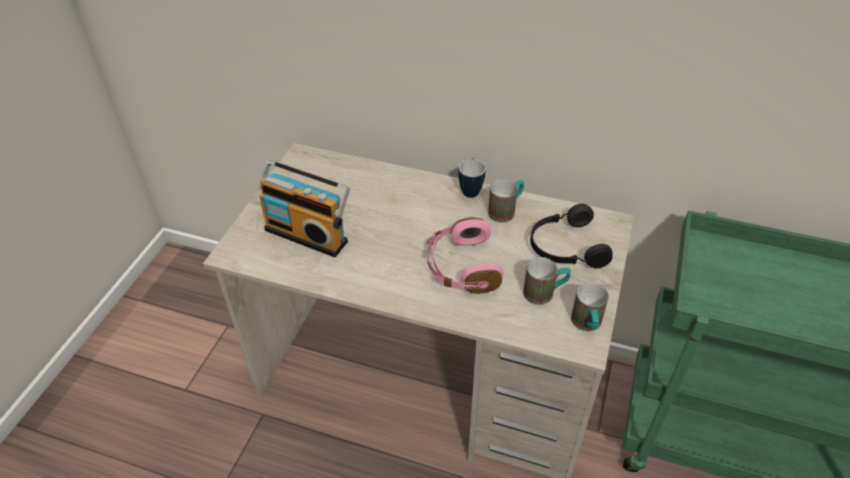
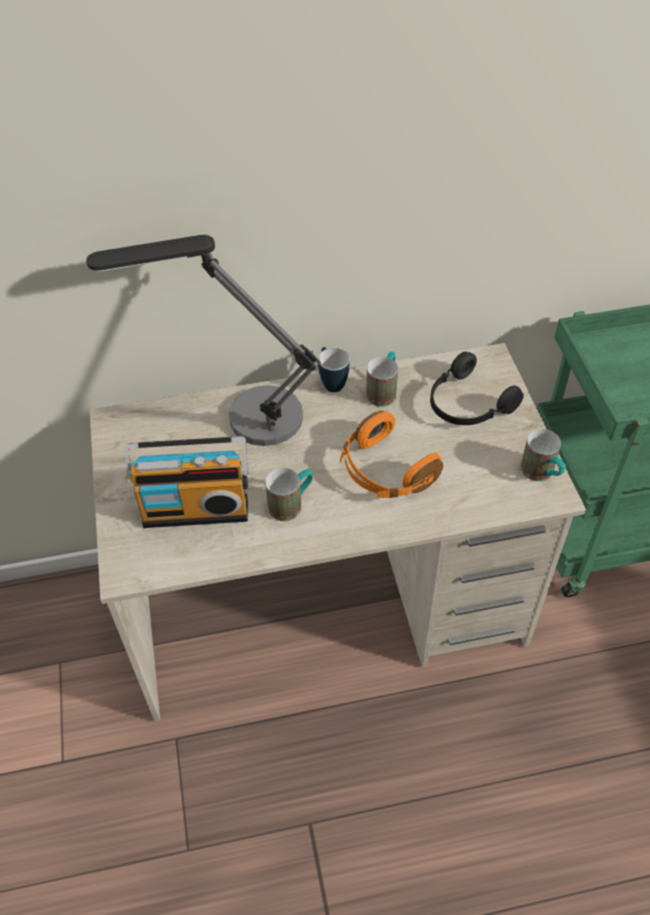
camera: 30 degrees left, 5 degrees up
(387, 188) = (242, 419): none -> table lamp
(461, 267) = (385, 471): pink headphones -> orange headphones
(544, 293) = (482, 460): mug -> mug (291, 504)

